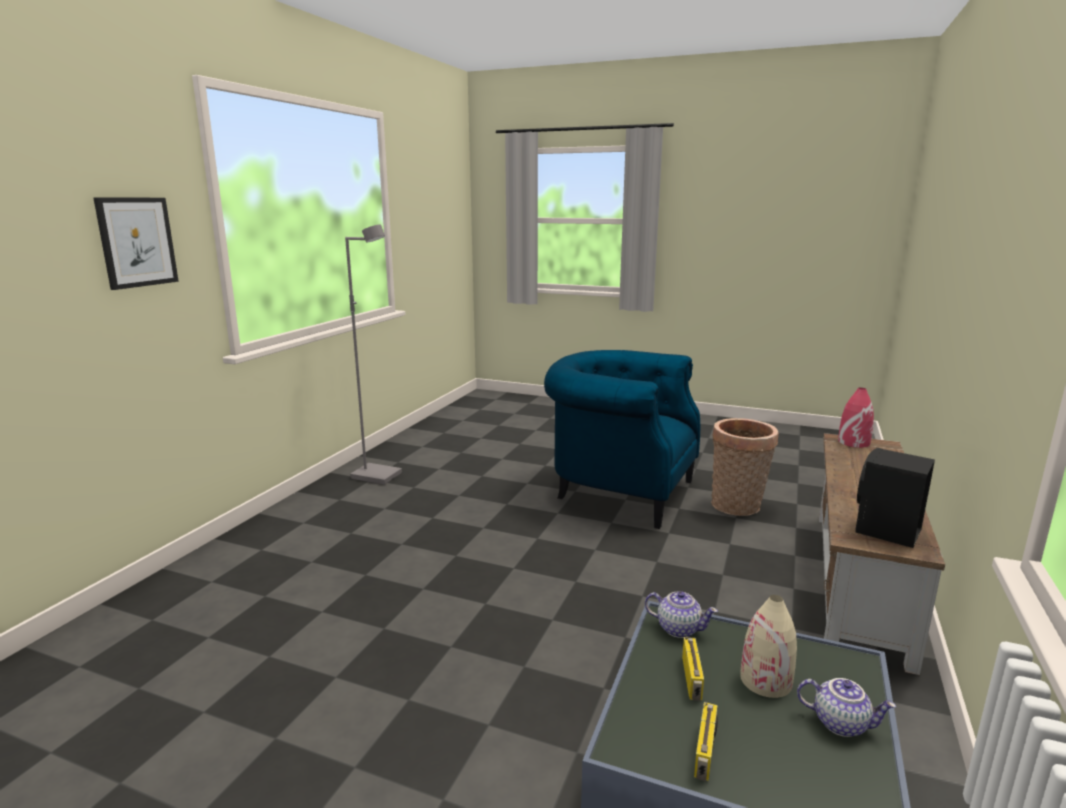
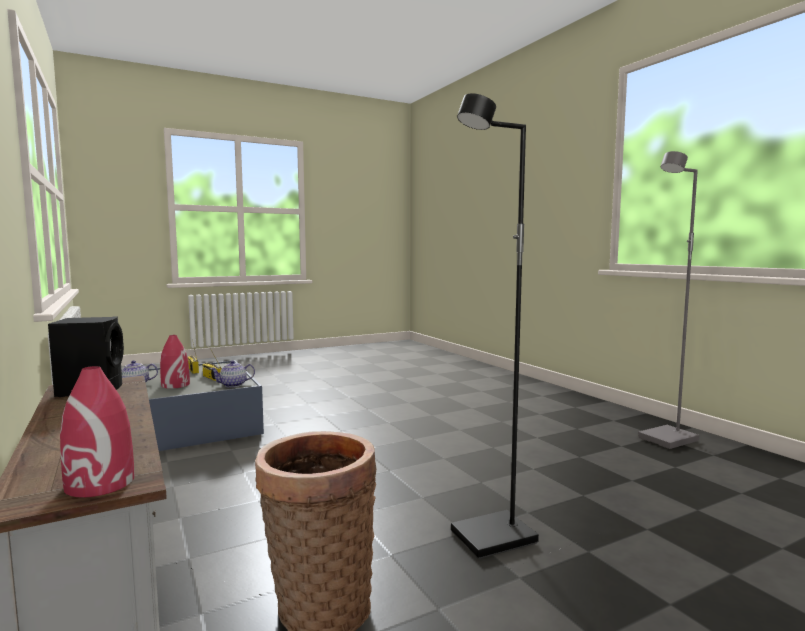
camera: 130 degrees right, 10 degrees down
(137, 242) = (566, 187): picture -> none
(618, 491) = (493, 539): blue armchair -> black floor lamp
(766, 681) = (175, 385): beige vase -> red vase

